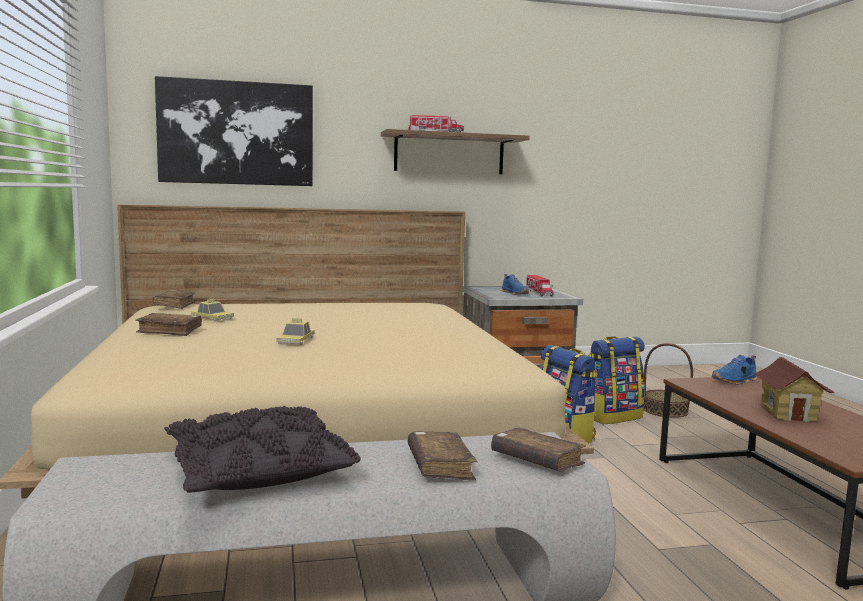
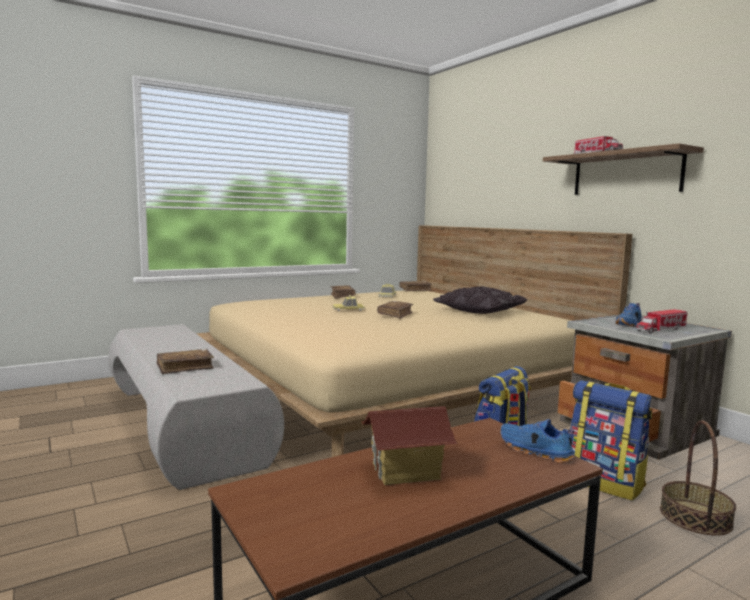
camera: 70 degrees right, 0 degrees up
(236, 133) = (478, 173): picture -> none
(258, 470) = (172, 344): black pillow -> black pillow (480, 311)
(536, 461) = (201, 384): brown book -> brown book (395, 314)

